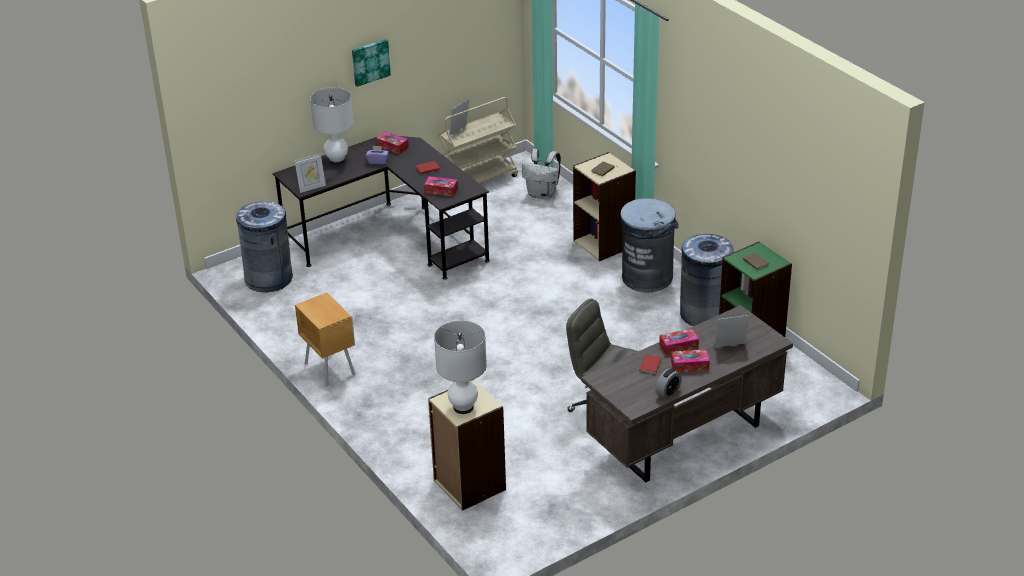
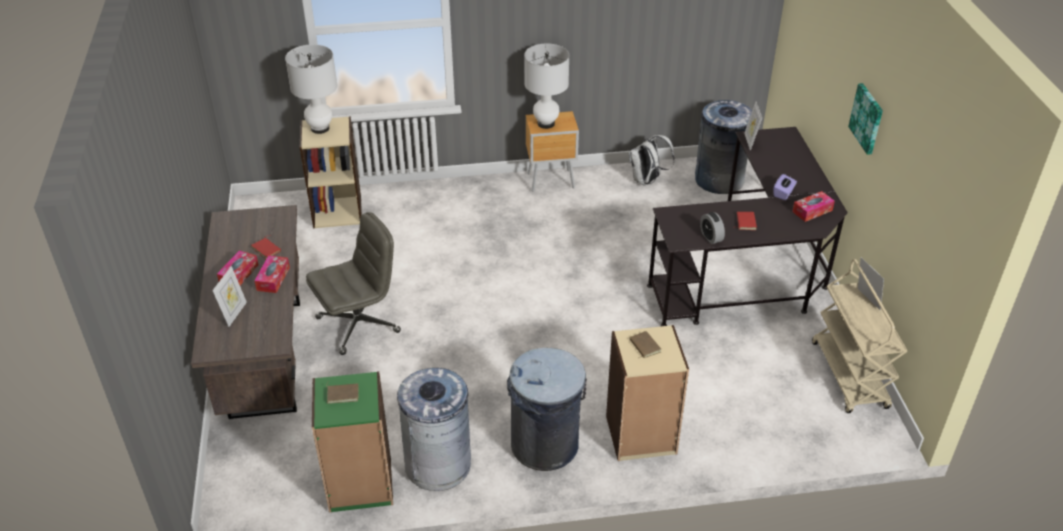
camera: 115 degrees right, 5 degrees up
(336, 161) = (800, 168): white table lamp -> white table lamp (546, 123)
(441, 190) = (691, 219): tissue box -> none
(543, 194) = (788, 422): white backpack -> white backpack (647, 181)
(668, 392) = (219, 245): alarm clock -> alarm clock (711, 237)

